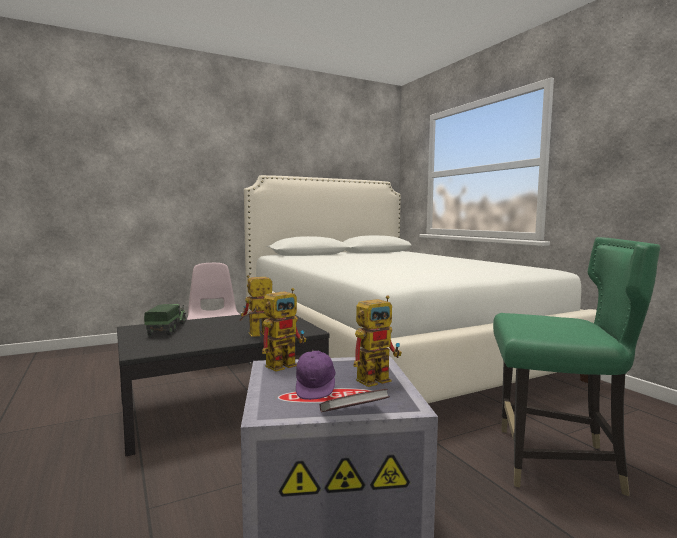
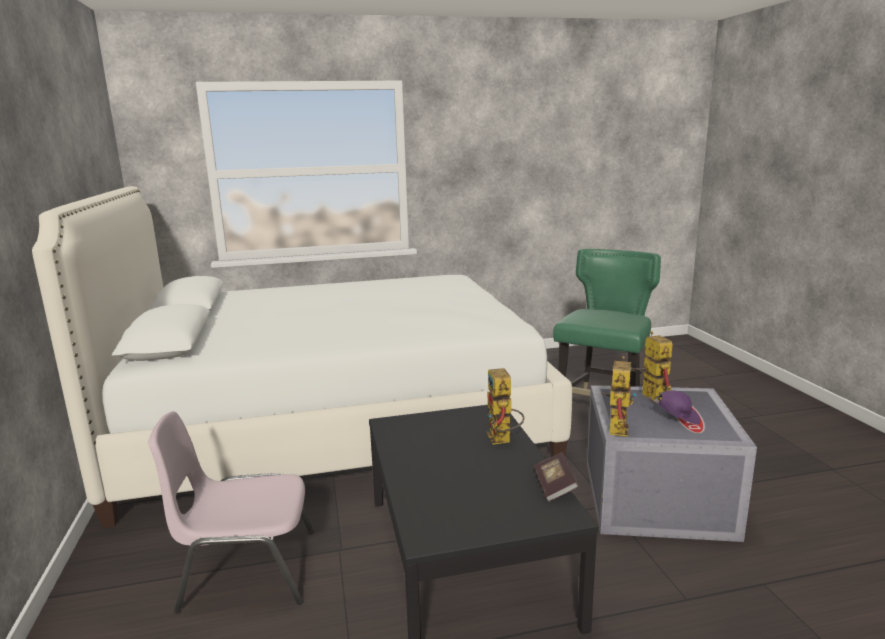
camera: 75 degrees left, 10 degrees up
(167, 329) = (447, 504): toy truck -> none
(285, 363) = (616, 426): toy robot -> toy robot turned 45 degrees clockwise
(353, 414) = (720, 410): book -> book (555, 486)

